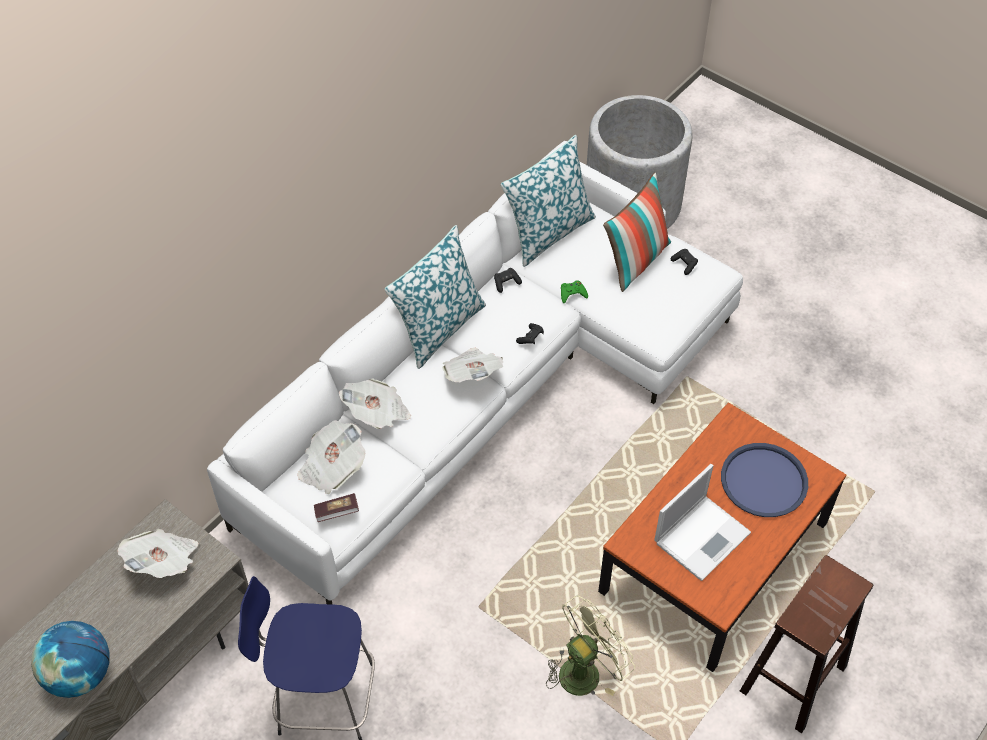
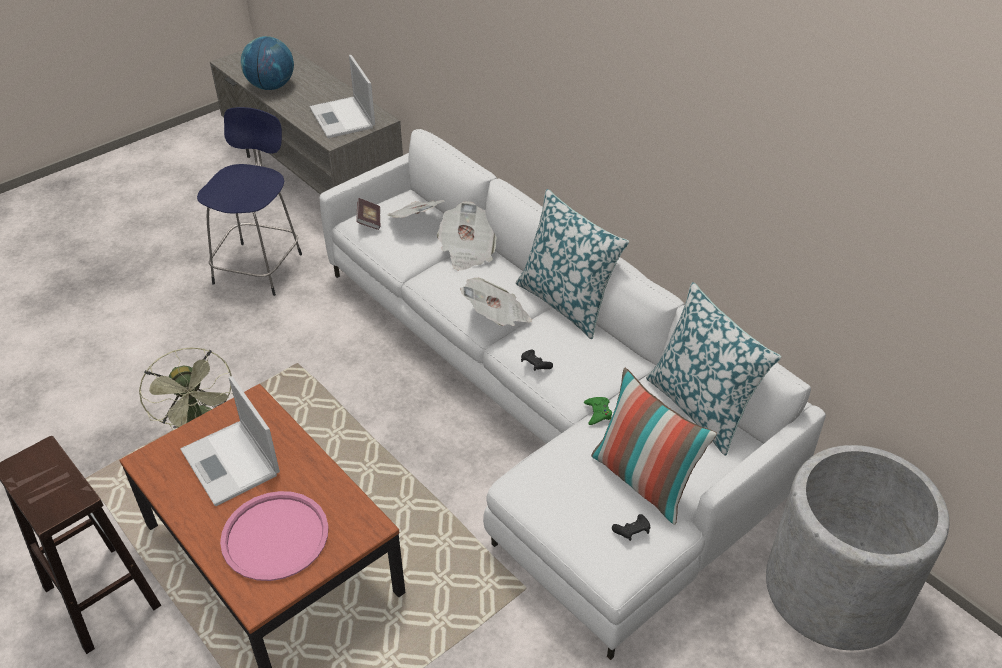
camera: 100 degrees right, 10 degrees down
(164, 562) = (343, 118): newspaper -> laptop
(506, 283) = (620, 358): black game controller -> none
(764, 481) = (275, 536): blue tray -> pink tray

